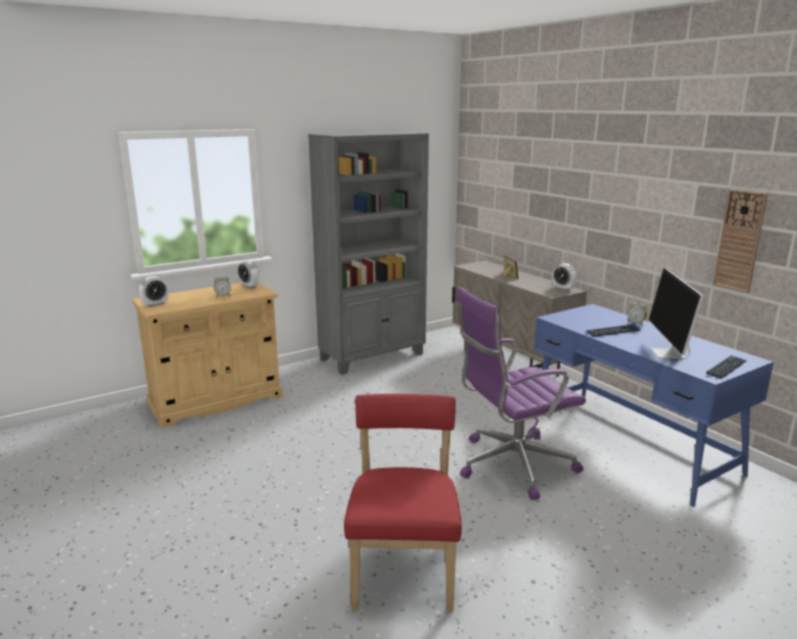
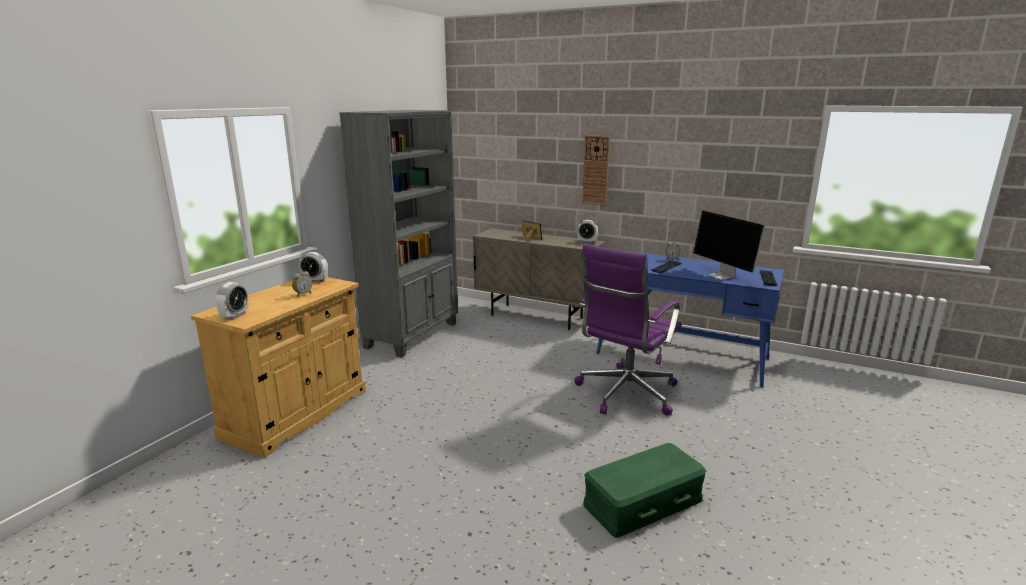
camera: 30 degrees left, 0 degrees up
(404, 570) = (642, 501): red chair -> green storage box
(739, 241) = (741, 184): wall clock -> wall clock (596, 170)

